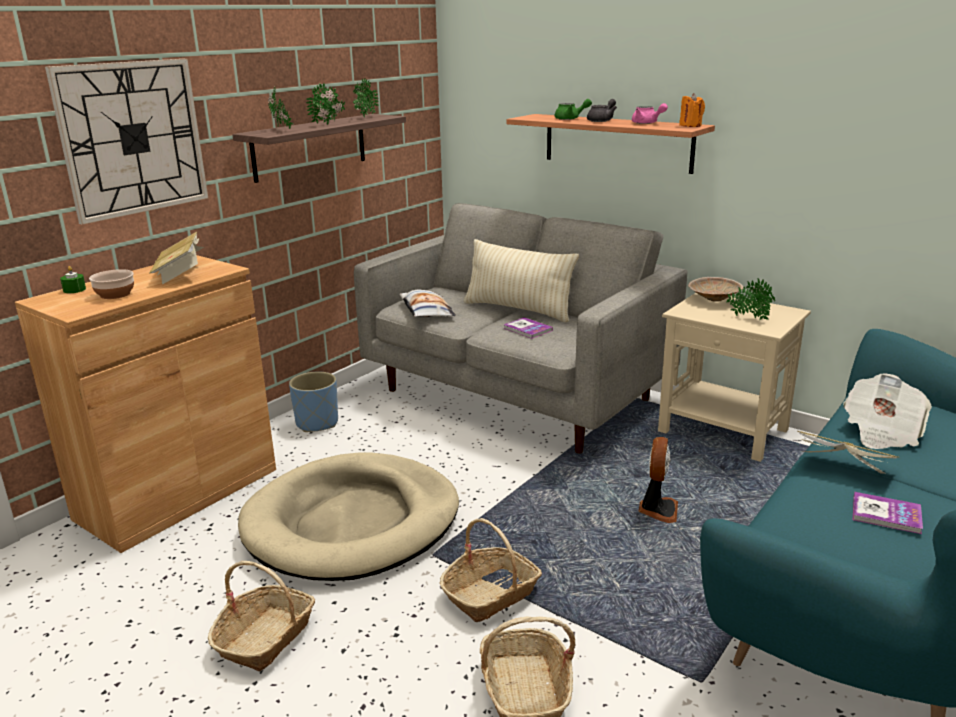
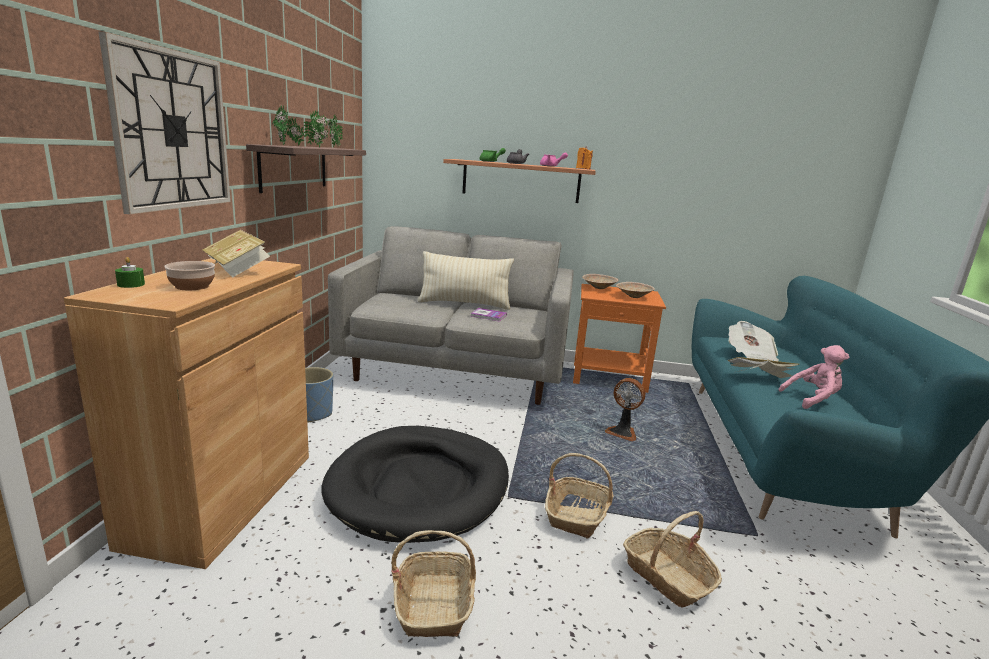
camera: 30 degrees left, 5 degrees down
(353, 522) = (420, 486): beige dog bed -> black dog bed
(426, 311) = (395, 309): pillow -> none
(657, 510) = (622, 432): fan -> fan turned 135 degrees clockwise
(724, 431) = (610, 378): beige side table -> orange side table
(748, 318) = (633, 297): potted plant -> beige bowl
(886, 514) = (812, 399): book -> pink plush toy

